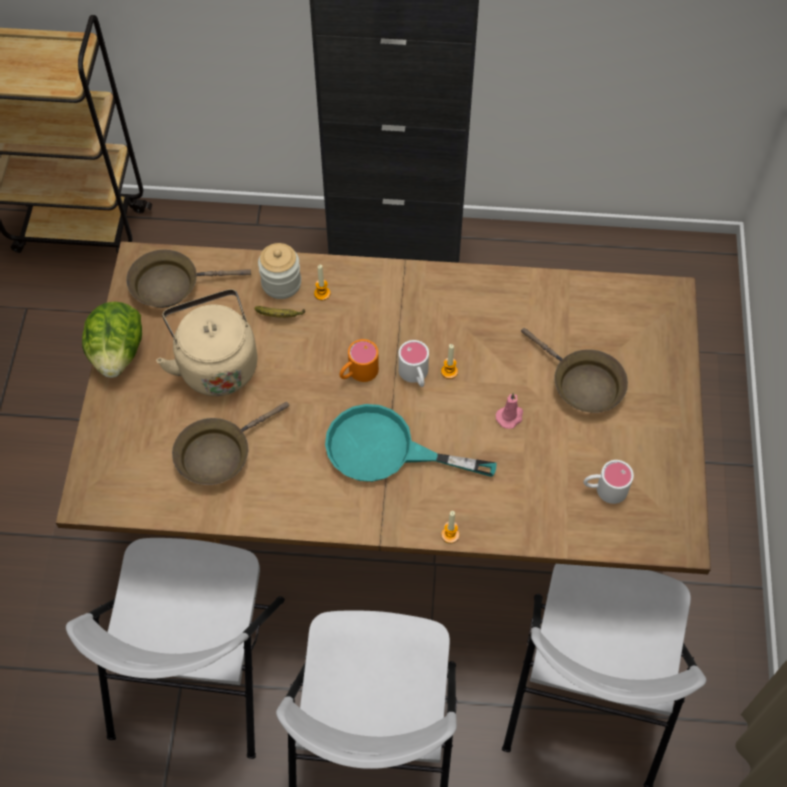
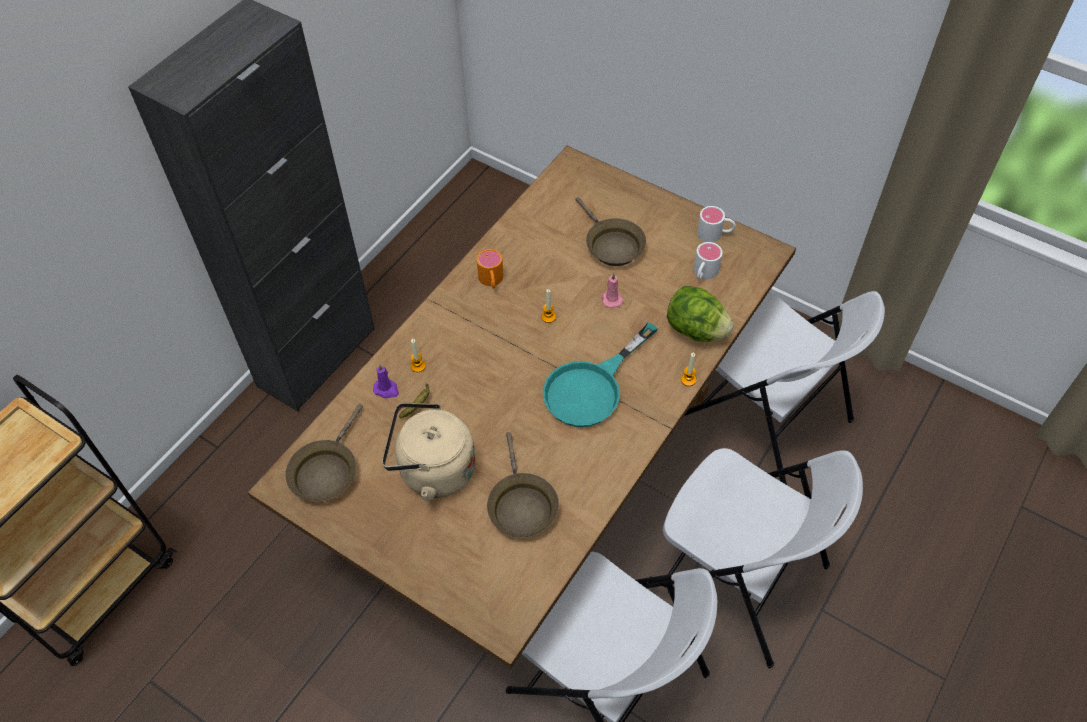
camera: 60 degrees left, 5 degrees down
(117, 353) = (368, 542): lettuce -> lettuce (696, 330)
(281, 283) = (386, 389): jar -> purple candle
(357, 373) = (509, 375): orange mug -> orange mug (491, 281)
(415, 375) = (537, 339): white mug -> white mug (715, 234)
(582, 384) = (611, 245): brown frying pan -> brown frying pan turned 75 degrees clockwise

